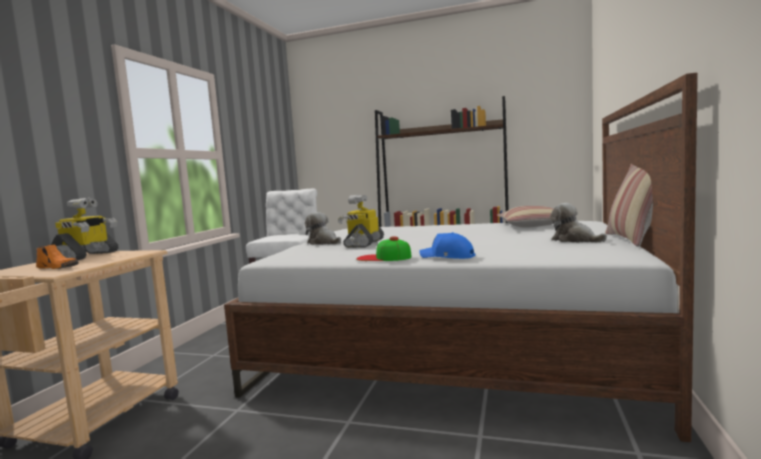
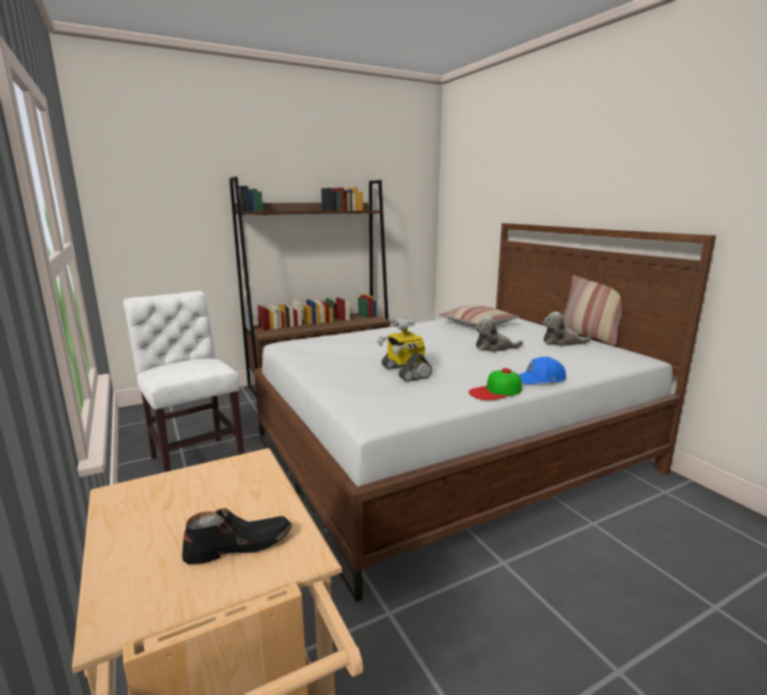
camera: 45 degrees left, 10 degrees up
(58, 267) = (239, 545): orange shoe -> black shoe
(86, 256) = (160, 503): toy robot -> none
(324, 243) = (348, 377): plush toy -> plush toy (494, 348)

